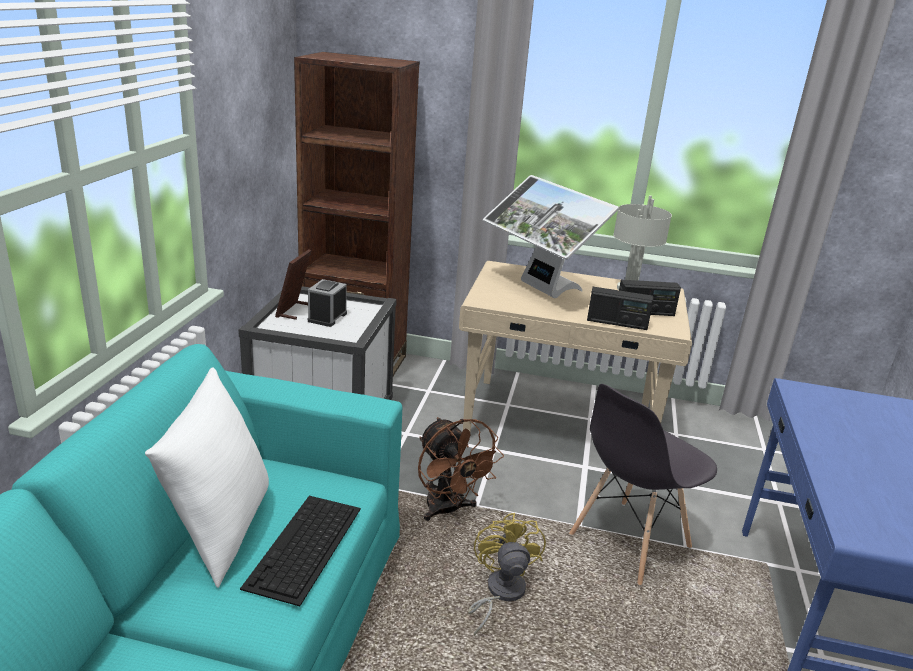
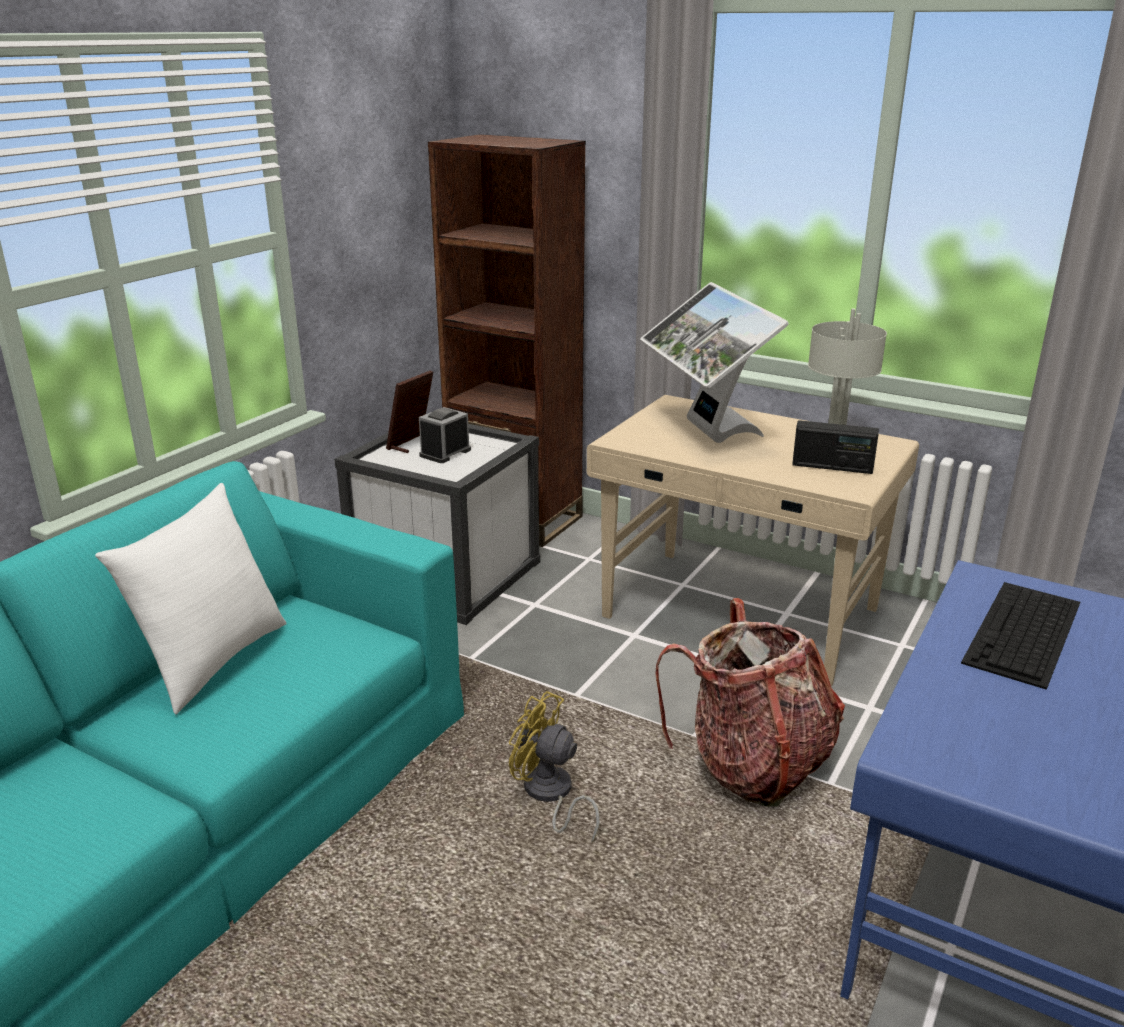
camera: 20 degrees right, 0 degrees up
(304, 547) = (285, 690): keyboard -> keyboard (1023, 633)
(448, 510) = (538, 696): brown fan -> none
(499, 593) = (550, 795): yellow fan -> yellow fan turned 75 degrees counterclockwise
(617, 323) = (779, 477): radio -> none
(628, 542) = (752, 765): grey chair -> backpack

